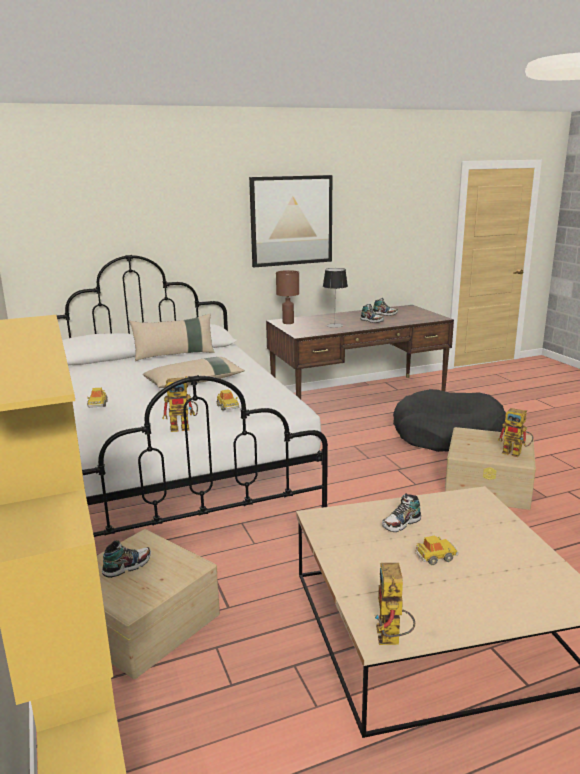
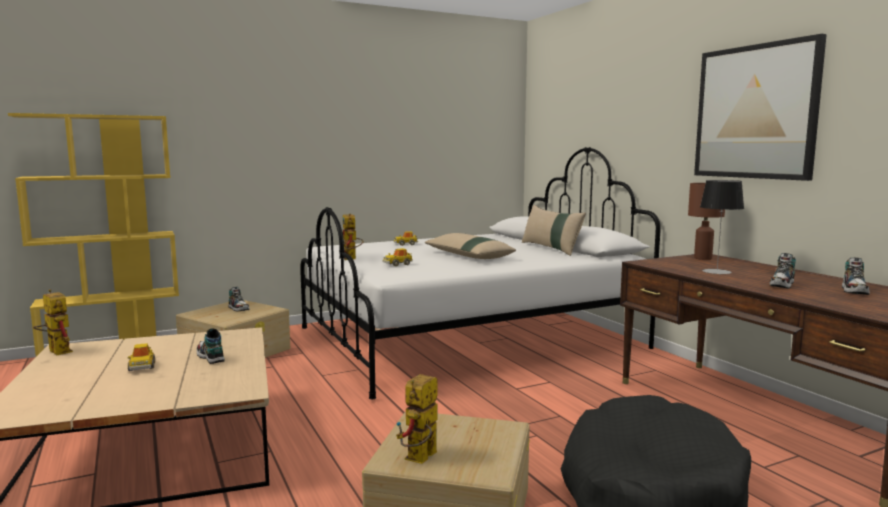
camera: 85 degrees right, 10 degrees down
(391, 640) = (56, 350): toy robot -> toy robot turned 45 degrees clockwise

